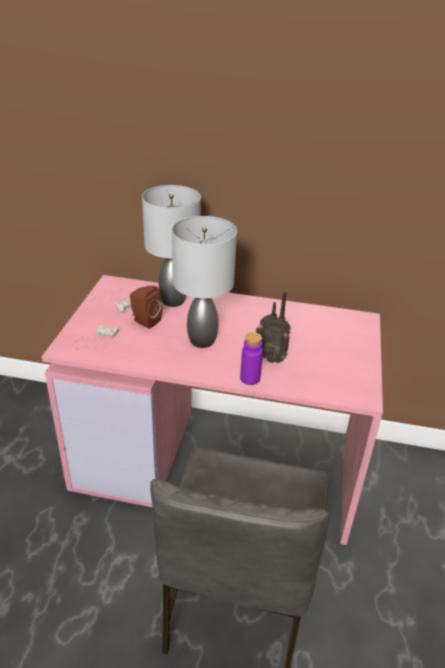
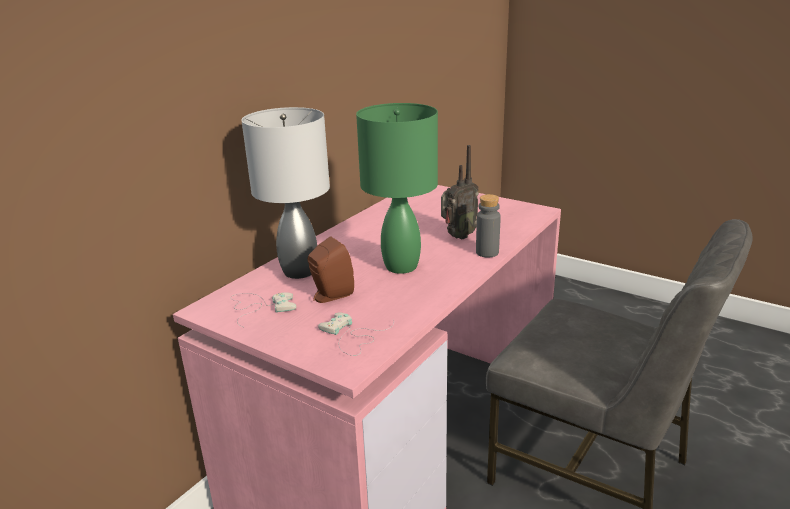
camera: 65 degrees left, 10 degrees down
(203, 340) = (401, 265): grey table lamp -> green table lamp
(250, 378) = (487, 252): purple bottle -> grey bottle

